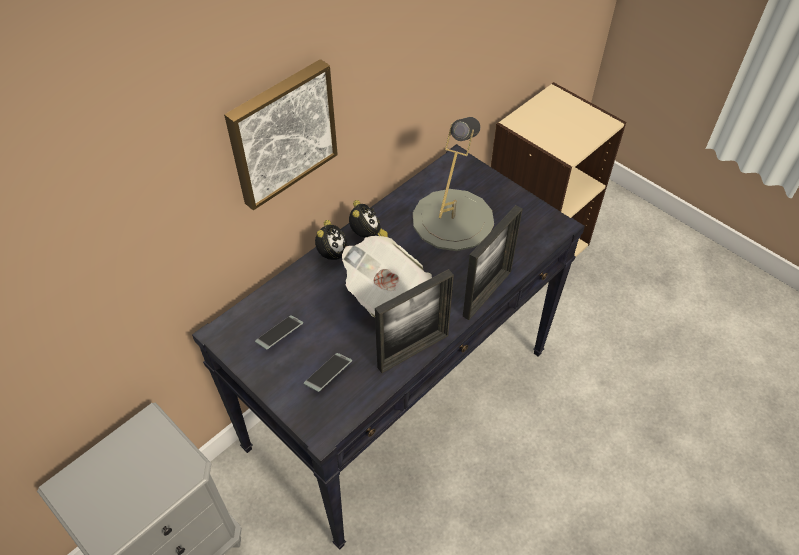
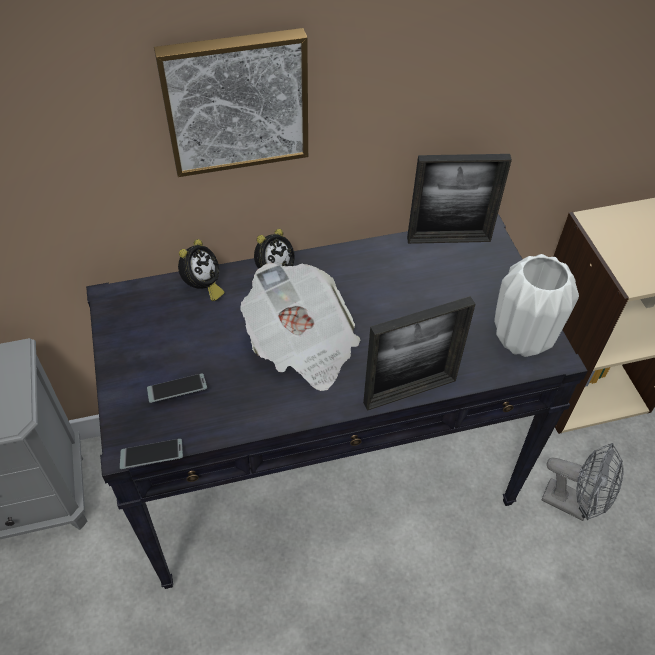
camera: 30 degrees right, 0 degrees up
(279, 335) = (163, 327): phone -> phone (152, 457)
(367, 236) = (326, 269): alarm clock -> alarm clock (202, 287)
(413, 351) = (281, 413): picture frame -> picture frame (448, 239)
(452, 219) = (432, 292): grey table lamp -> none
(531, 224) = (521, 339): none -> white vase
(579, 331) = (573, 504): none -> grey fan

